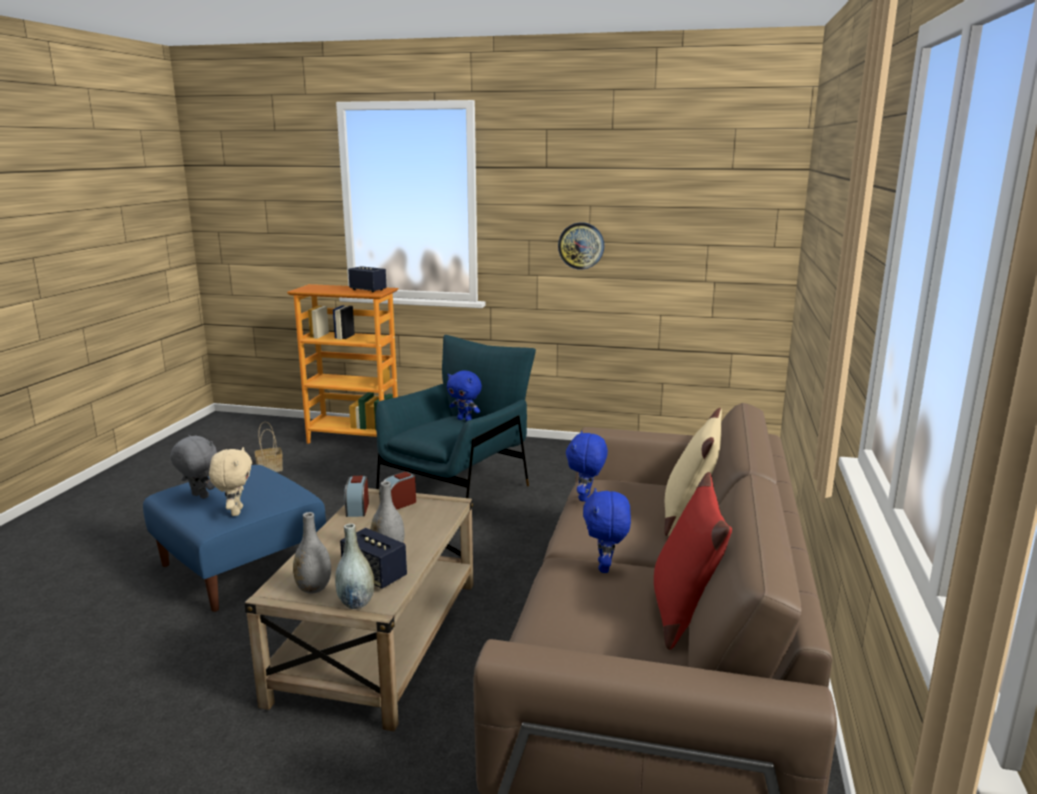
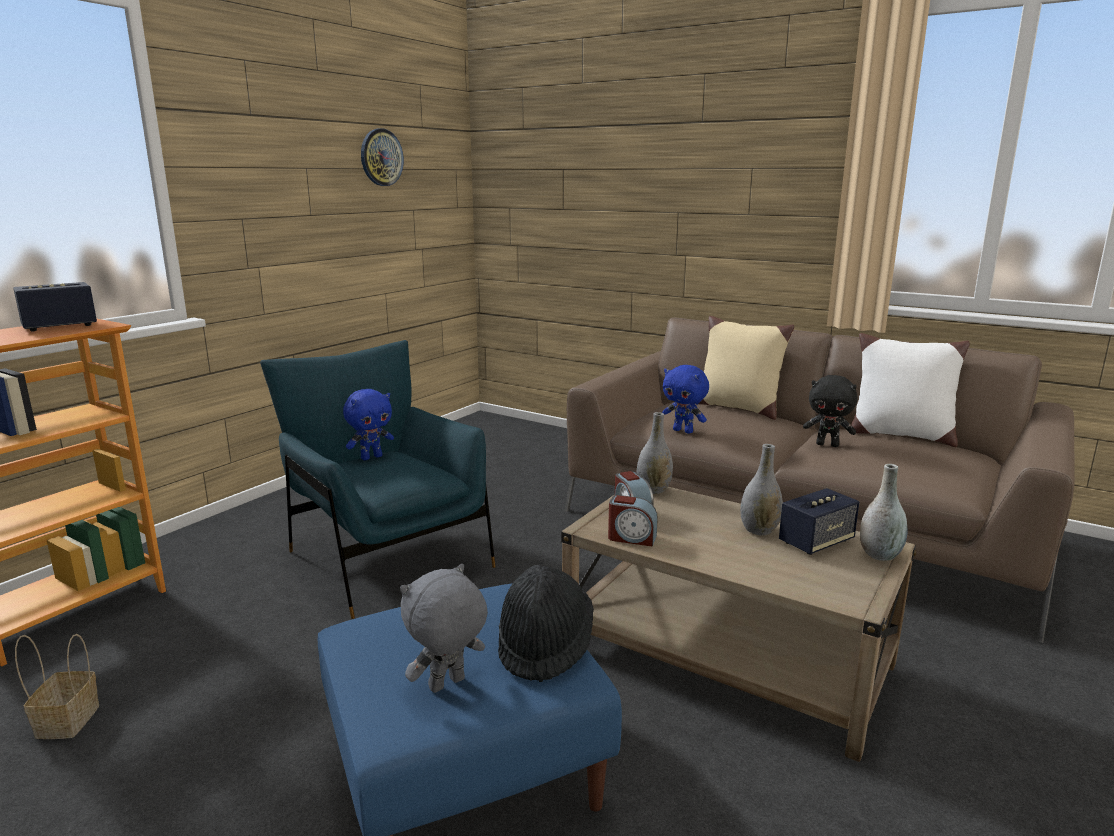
camera: 70 degrees left, 0 degrees up
(235, 512) = (545, 646): beige plush toy -> black hat
(314, 588) = (845, 577): grey vase -> grey vase (653, 490)
(581, 245) = (306, 220): wall clock -> wall clock (381, 157)
(605, 567) = (827, 445): blue plush toy -> black plush toy
(683, 611) = (899, 435): red pillow -> white pillow

